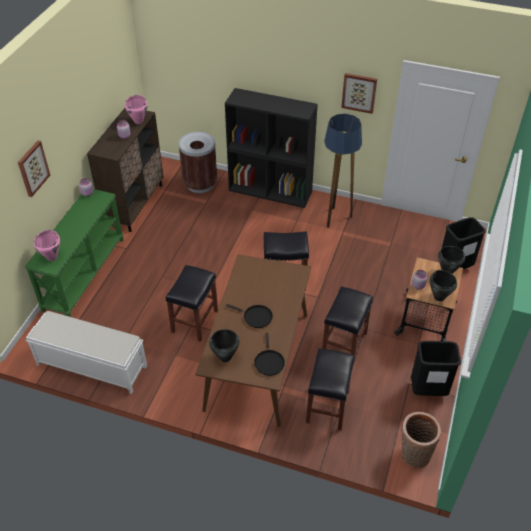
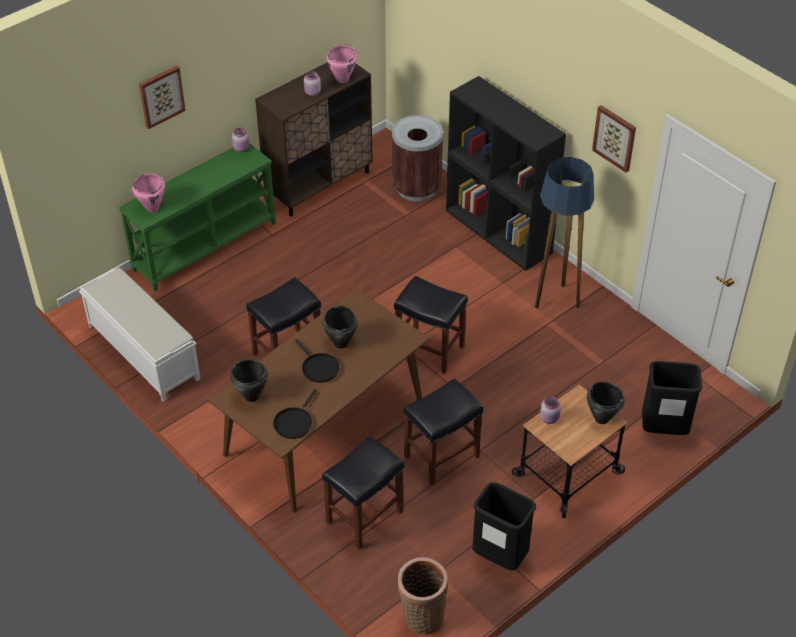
camera: 30 degrees right, 0 degrees up
(439, 297) = (564, 443): black cooking pot -> black cooking pot (341, 343)

